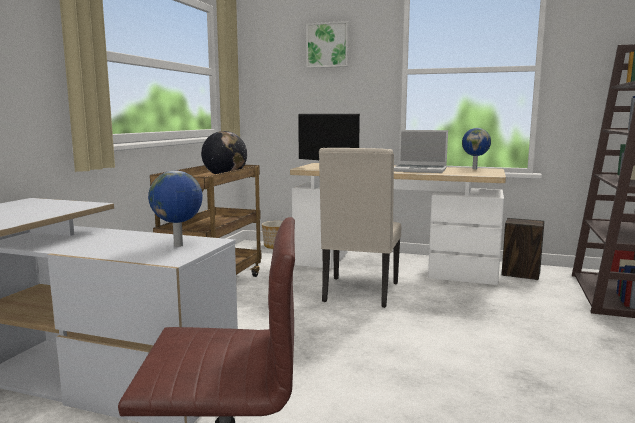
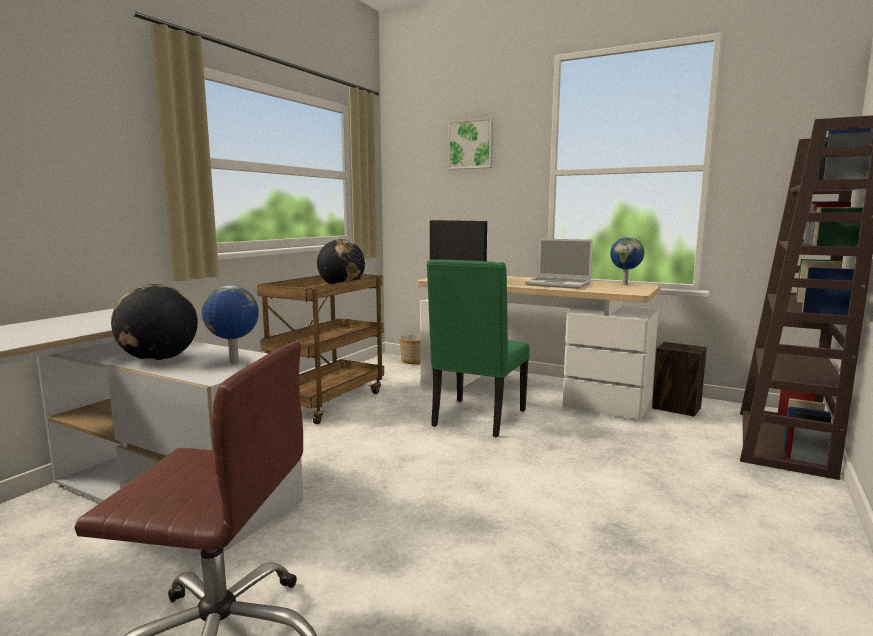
camera: 10 degrees right, 0 degrees up
(97, 246) = (159, 359): none -> globe
(359, 293) = (477, 419): beige chair -> green chair

